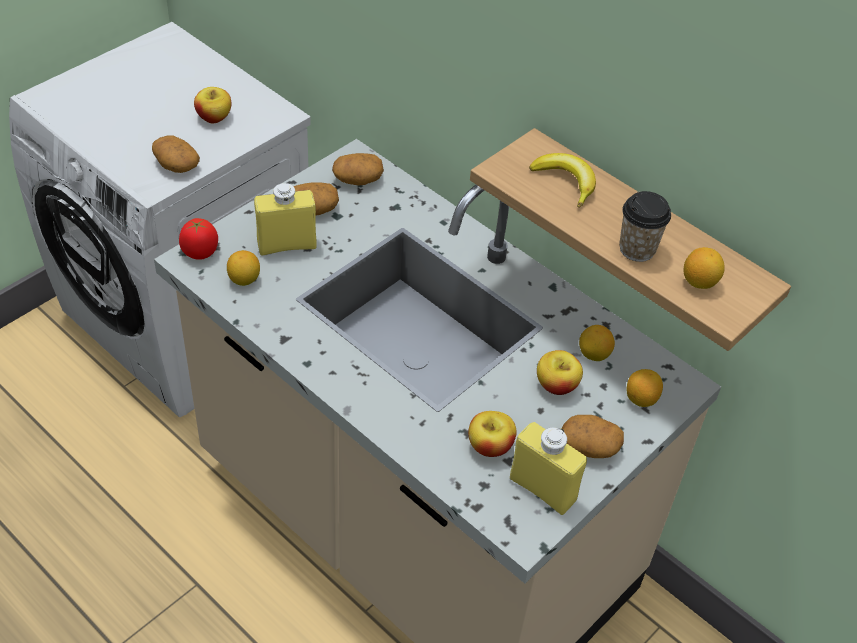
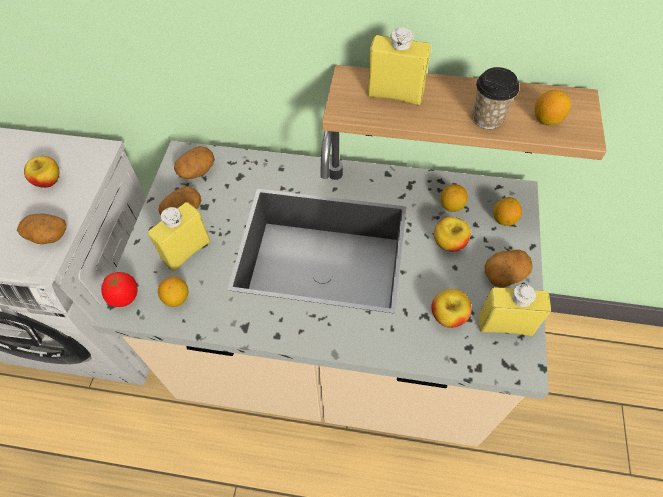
camera: 30 degrees left, 10 degrees up
(565, 182) = (395, 94): banana -> yellow bottle

